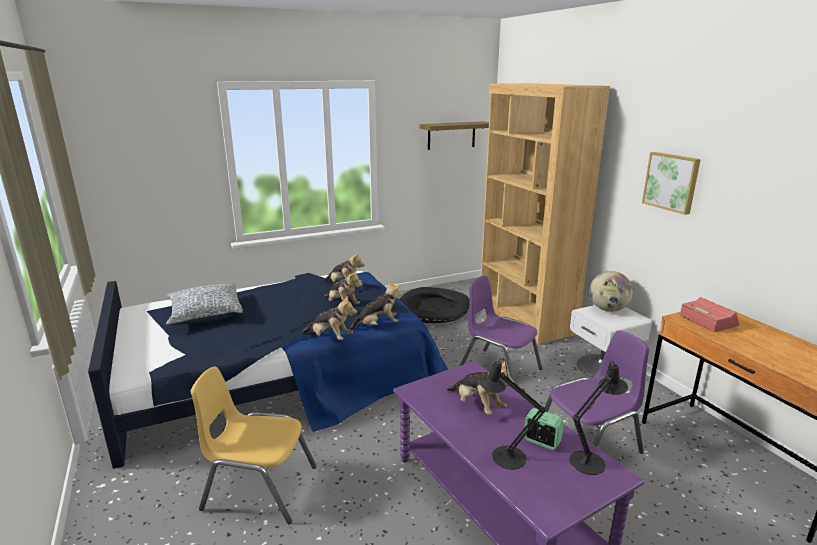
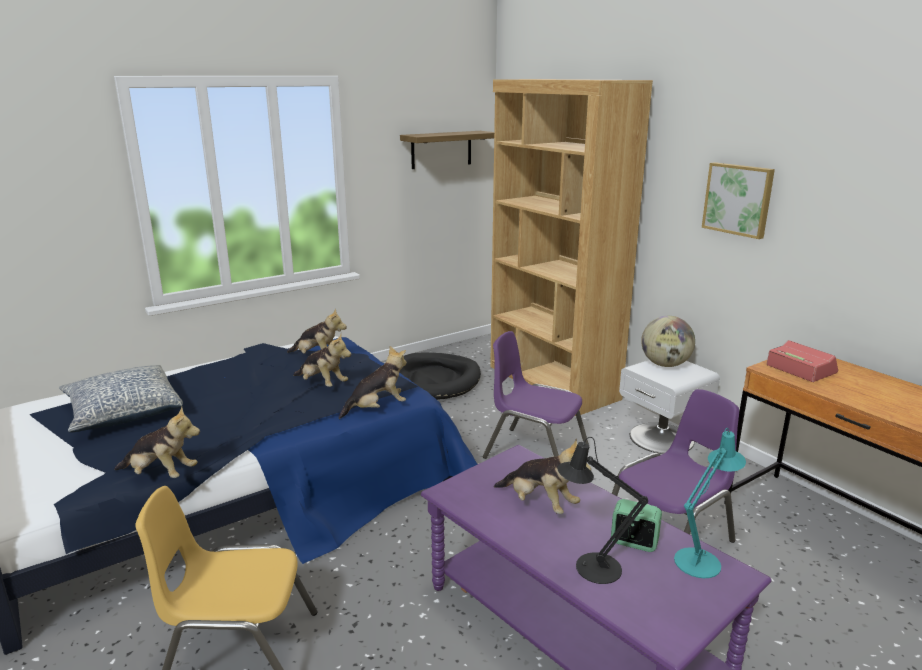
camera: 10 degrees left, 0 degrees up
(330, 338) = (316, 430): plush toy -> plush toy (161, 474)
(590, 460) = (701, 559): black table lamp -> turquoise table lamp

